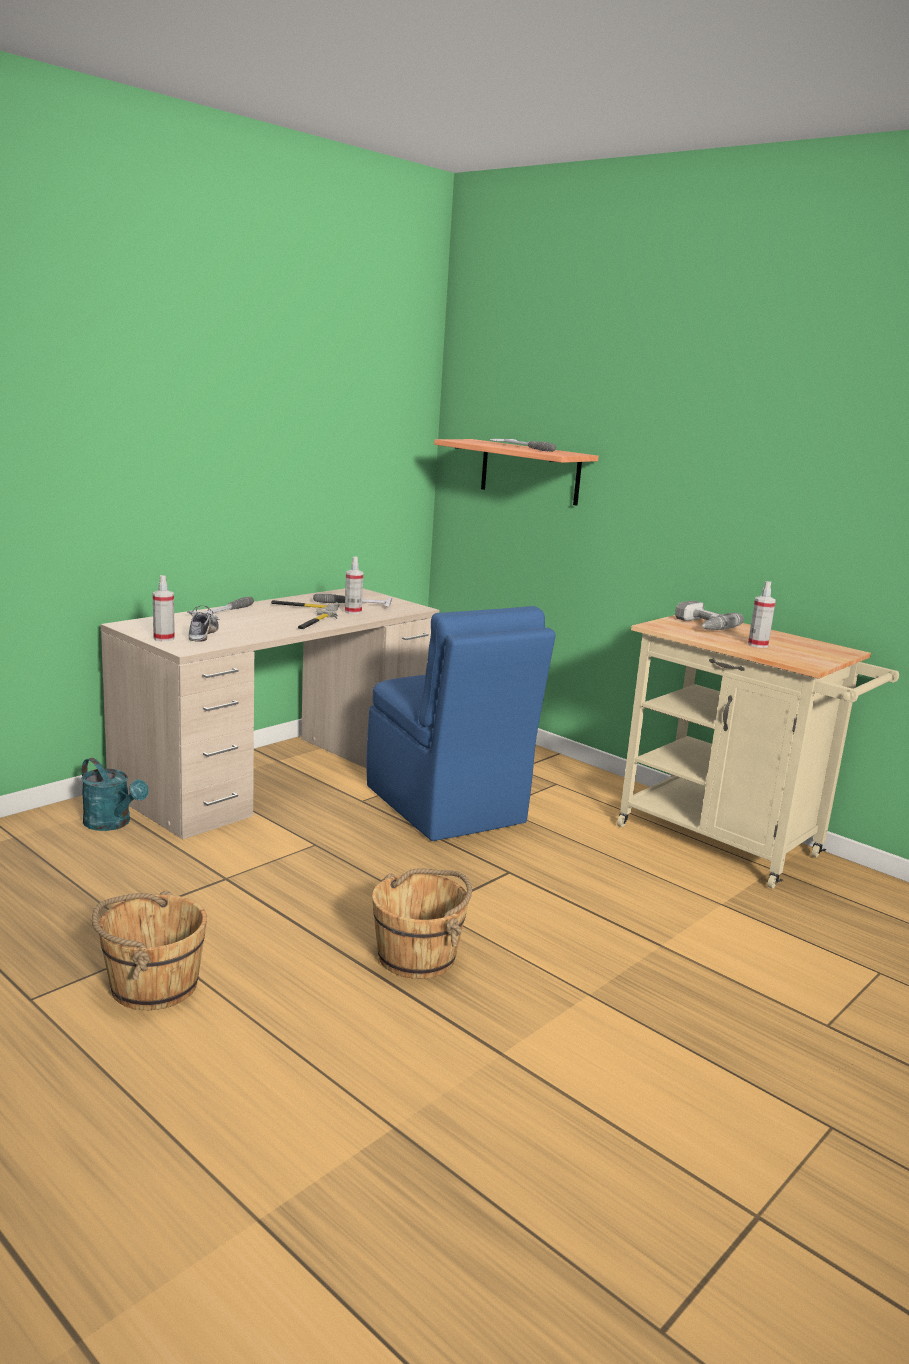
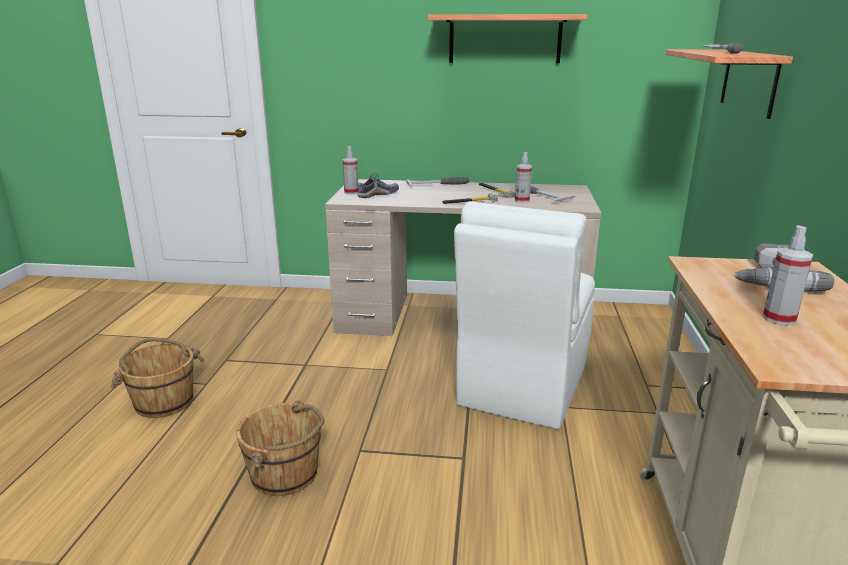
camera: 55 degrees right, 5 degrees up
(112, 824) = (323, 310): turquoise watering can -> none
(273, 426) = (505, 39): none -> shelf
(446, 806) = (522, 386): blue chair -> white chair

